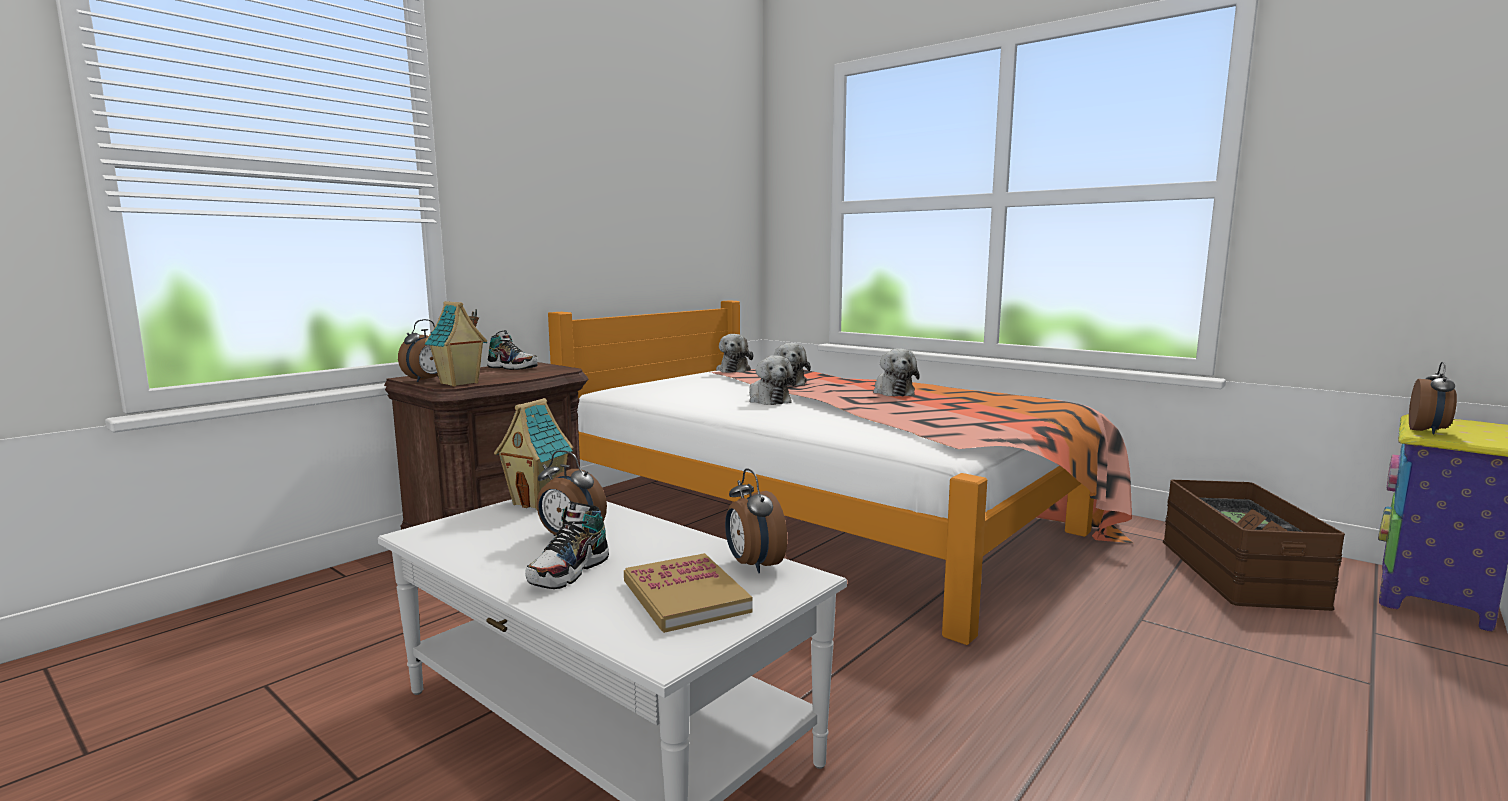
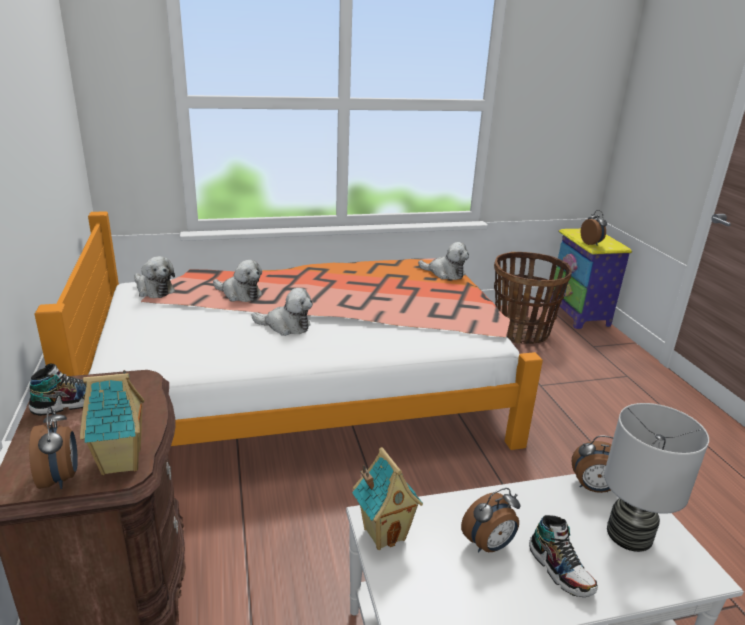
camera: 55 degrees left, 15 degrees up
(685, 596) = (629, 534): book -> grey table lamp
(892, 392) = (343, 283): plush toy -> plush toy (445, 273)
(1241, 572) = (521, 332): brown storage box -> basket

